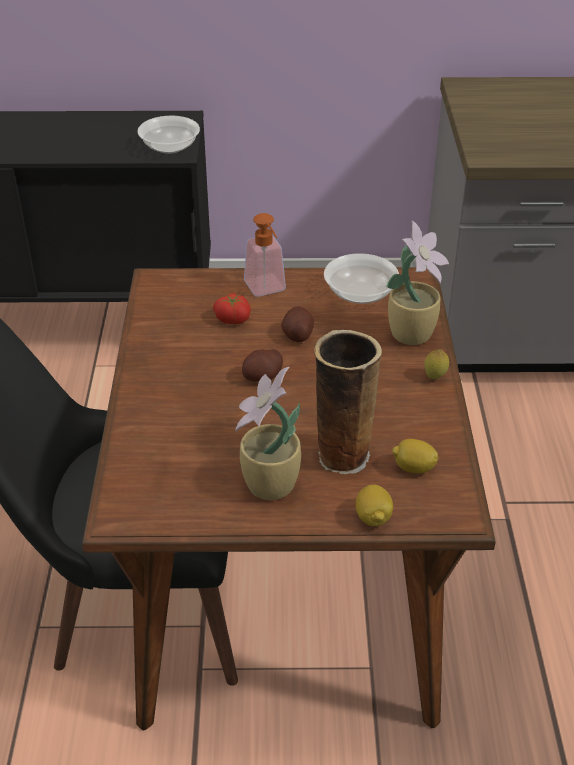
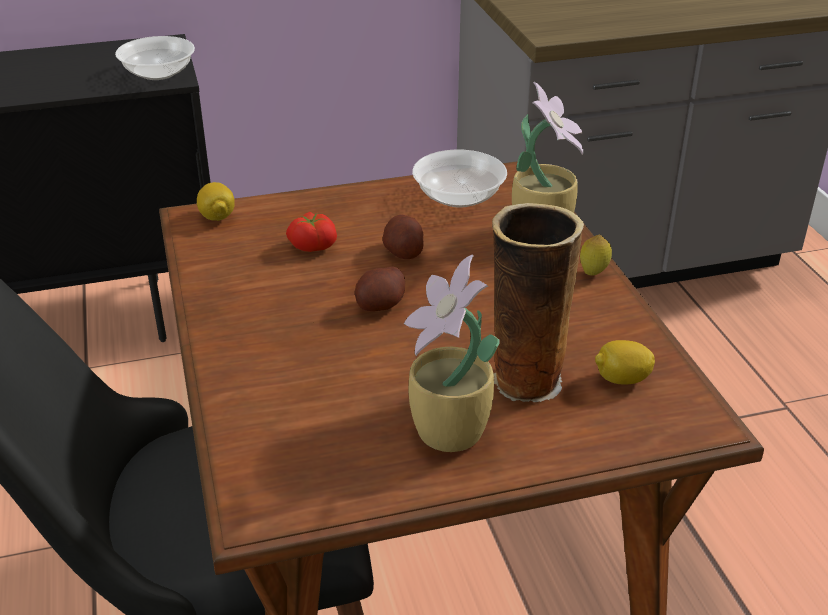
camera: 15 degrees left, 5 degrees down
(267, 290) = (343, 209): soap dispenser -> none
(373, 517) = (601, 448): lemon -> lemon (217, 217)

